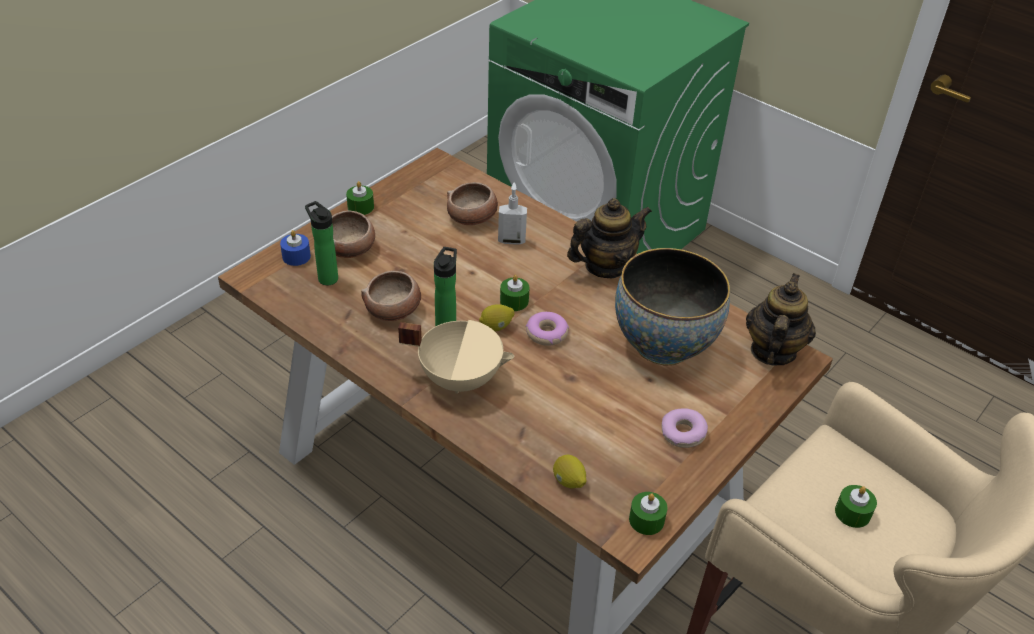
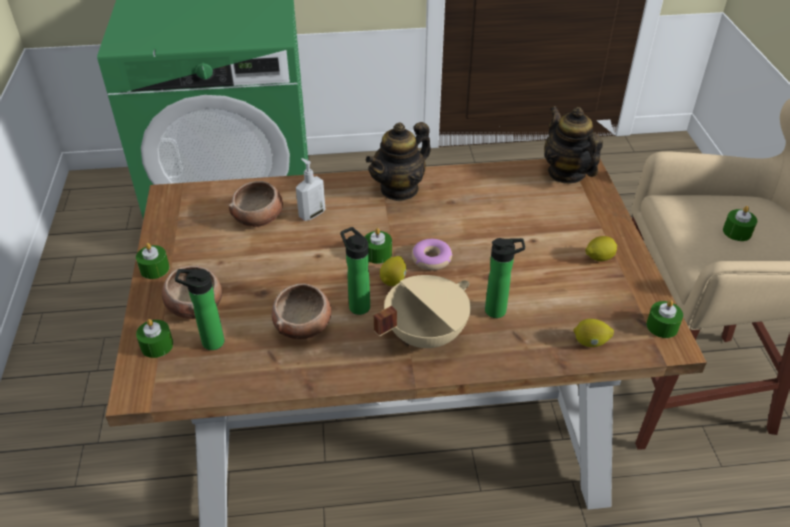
camera: 45 degrees left, 0 degrees up
(296, 256) = (157, 345): blue candle -> green candle
(537, 405) = (499, 310): none -> bottle
(605, 266) = (399, 189): teapot -> teapot turned 150 degrees counterclockwise
(663, 345) = (508, 213): bowl -> none
(682, 433) = (599, 258): donut -> lemon

